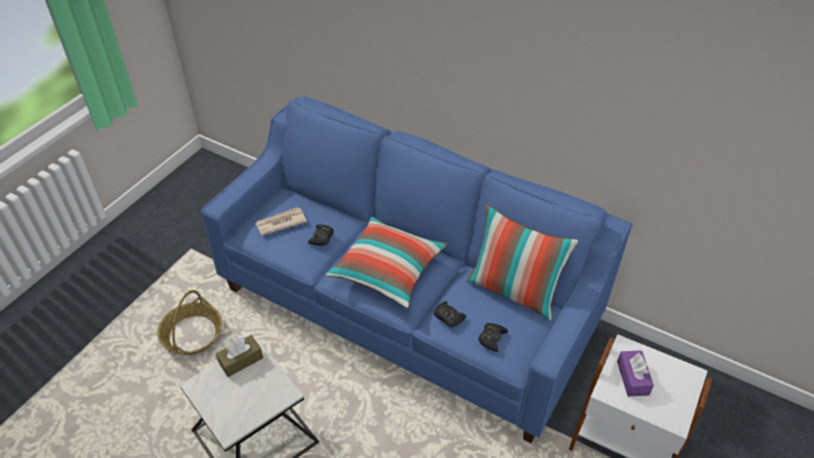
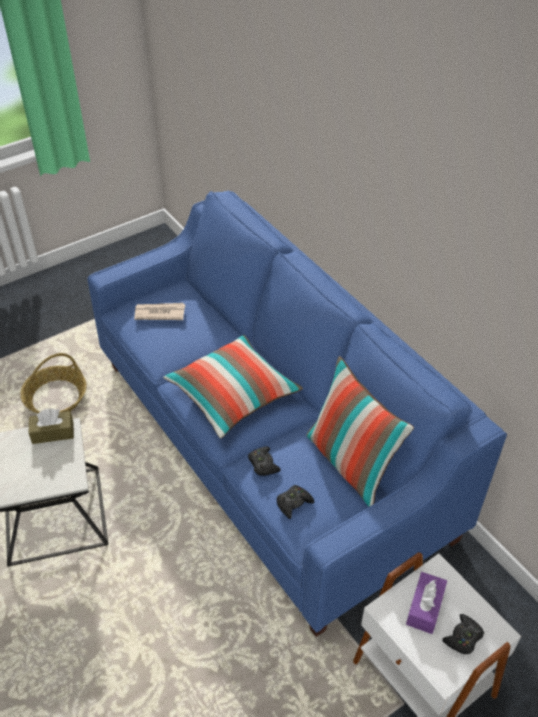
camera: 25 degrees right, 0 degrees up
(321, 238) = (189, 340): black game controller -> black game controller (463, 637)

